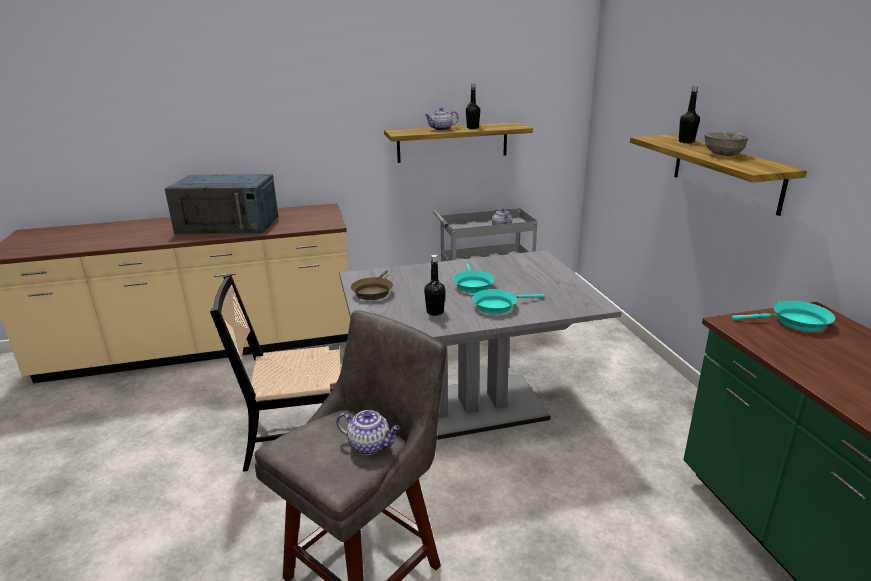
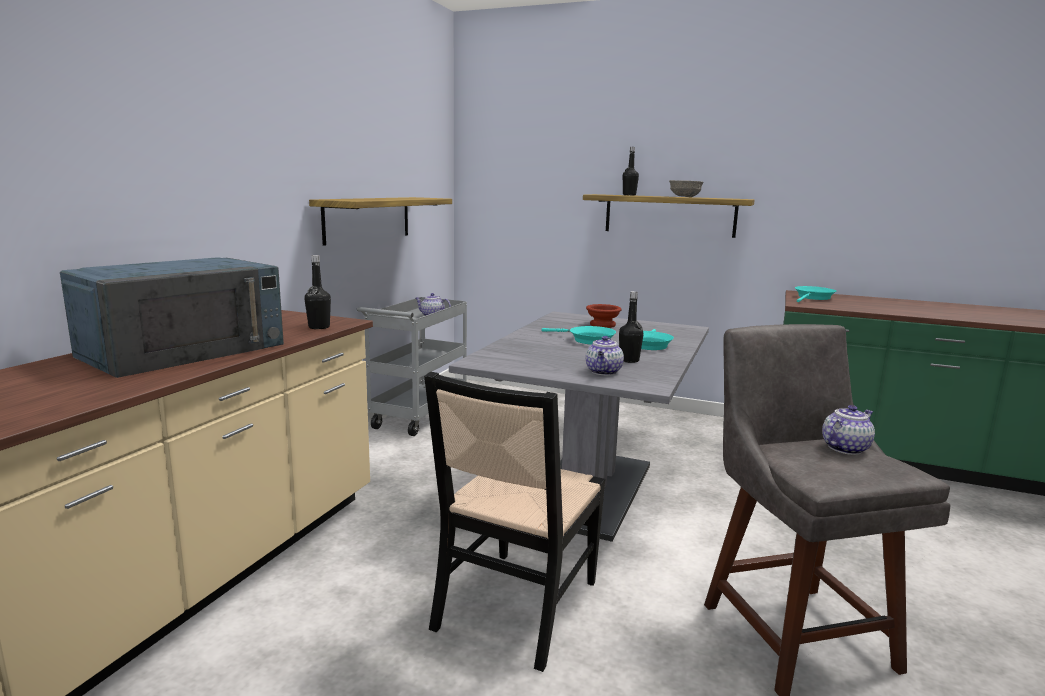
camera: 55 degrees left, 10 degrees down
(373, 292) = (537, 366): brown frying pan -> none
(441, 129) = (376, 199): teapot -> teapot (604, 372)
(472, 128) = (400, 198): black bottle -> black bottle (319, 327)
(534, 275) = (602, 325): none -> brown bowl

